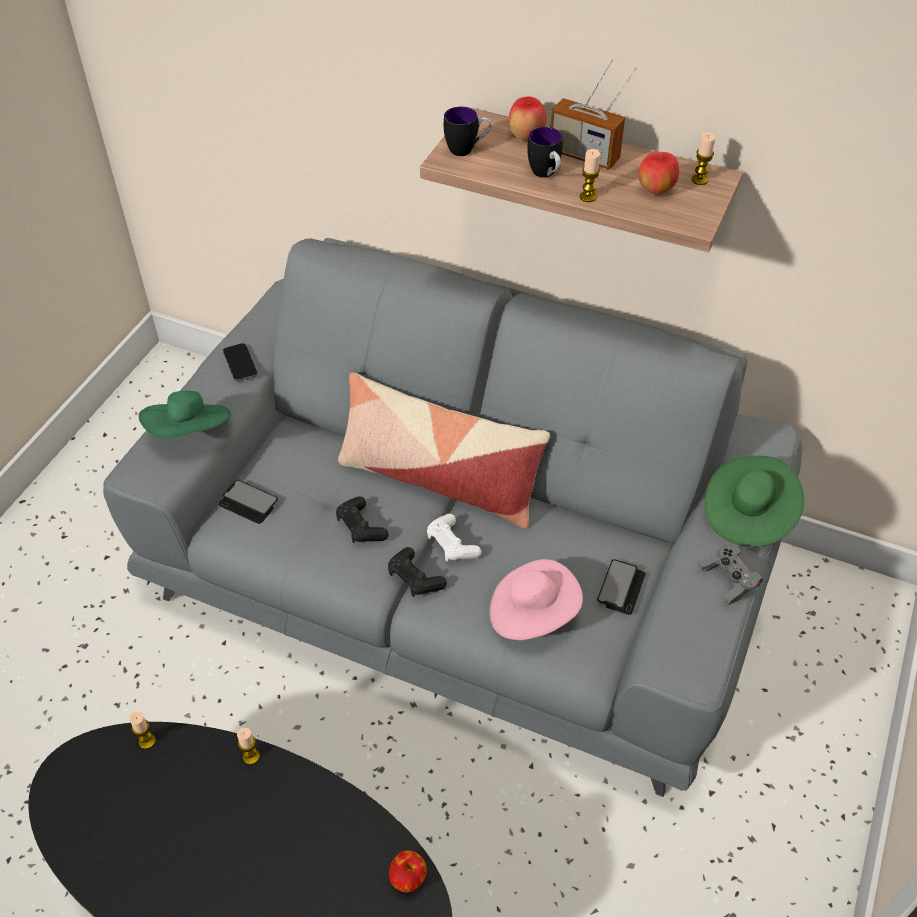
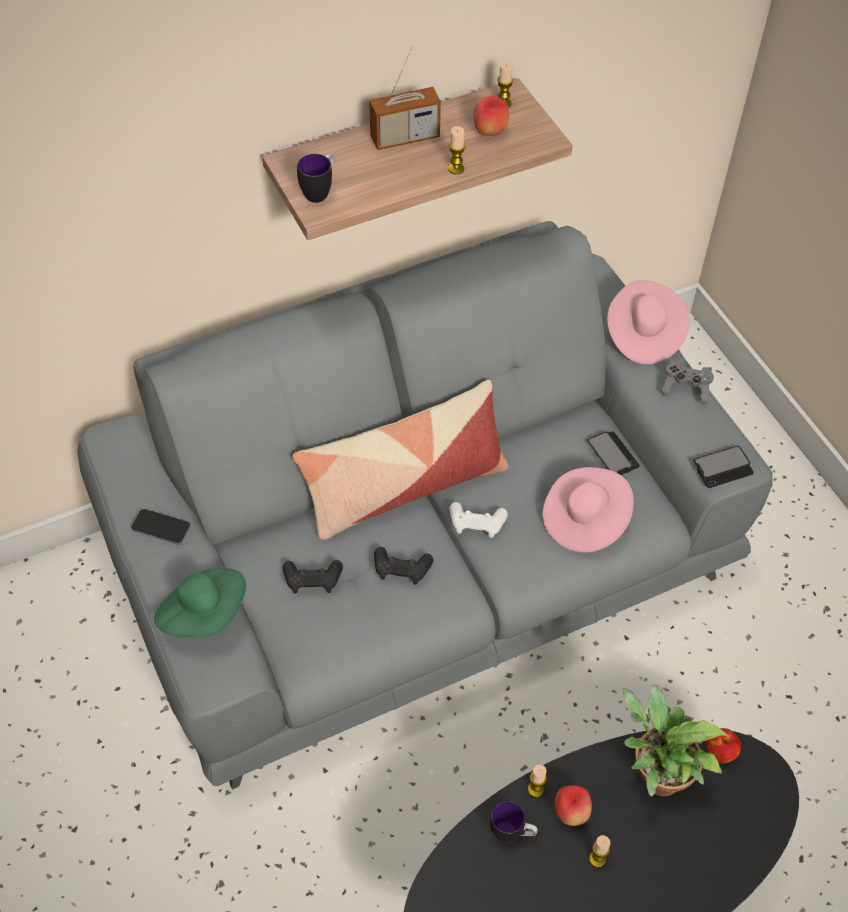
camera: 50 degrees left, 5 degrees up
(147, 741) = (457, 856): candle -> candle (597, 859)
(248, 503) = (297, 630): phone -> phone (722, 468)
(339, 839) = (655, 775): none -> potted plant
(415, 578) = (486, 569): black game controller -> black game controller (312, 580)
(526, 137) = (344, 151): apple -> apple (571, 813)
(546, 175) = (404, 172): mug -> mug (512, 833)
(748, 514) = (643, 335): green hat -> pink hat

